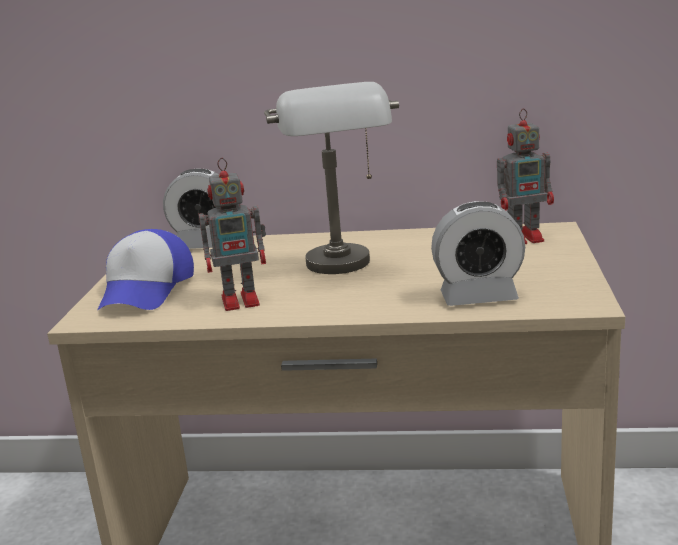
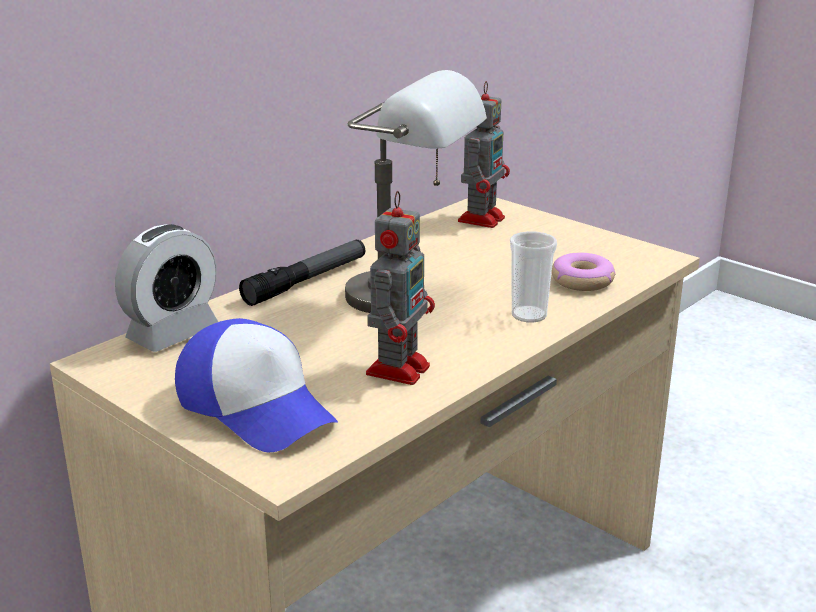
camera: 55 degrees left, 5 degrees up
(324, 241) = (306, 281): none -> flashlight
(384, 303) = (529, 315): none -> cup
(478, 297) = (582, 281): alarm clock -> donut

